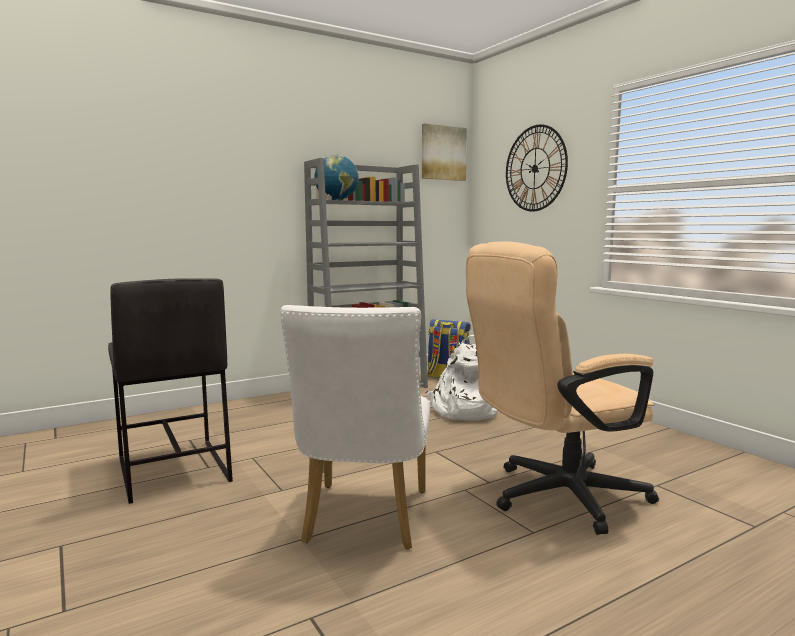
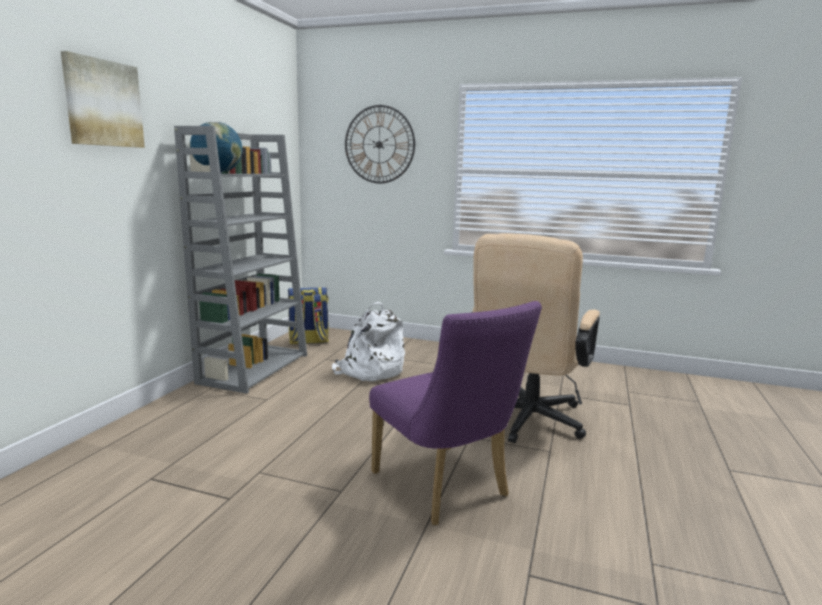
camera: 40 degrees left, 5 degrees up
(172, 470) = (193, 517): grey stool -> none
(363, 521) = (446, 489): white chair -> purple chair
(443, 153) = (279, 119): picture -> picture (103, 103)

